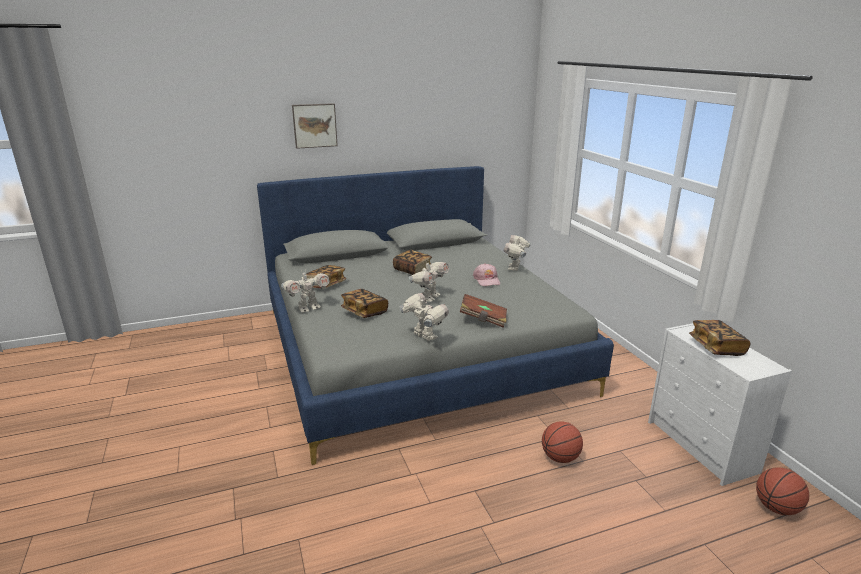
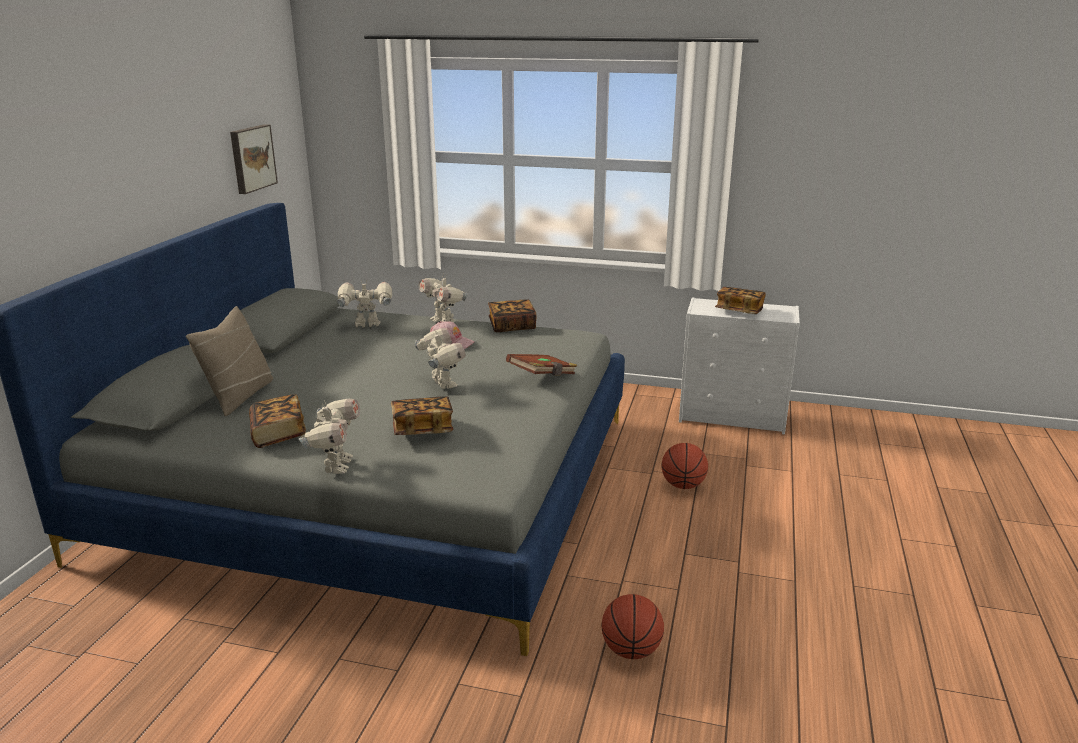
camera: 55 degrees left, 0 degrees up
(314, 125) = (52, 173): picture -> picture (251, 158)
(352, 263) = (239, 396): none -> beige pillow
(413, 270) = (346, 368): book -> book (512, 326)
(424, 337) = (537, 418): toy robot -> toy robot (367, 326)
(776, 508) = (824, 427): basketball -> basketball (631, 650)

